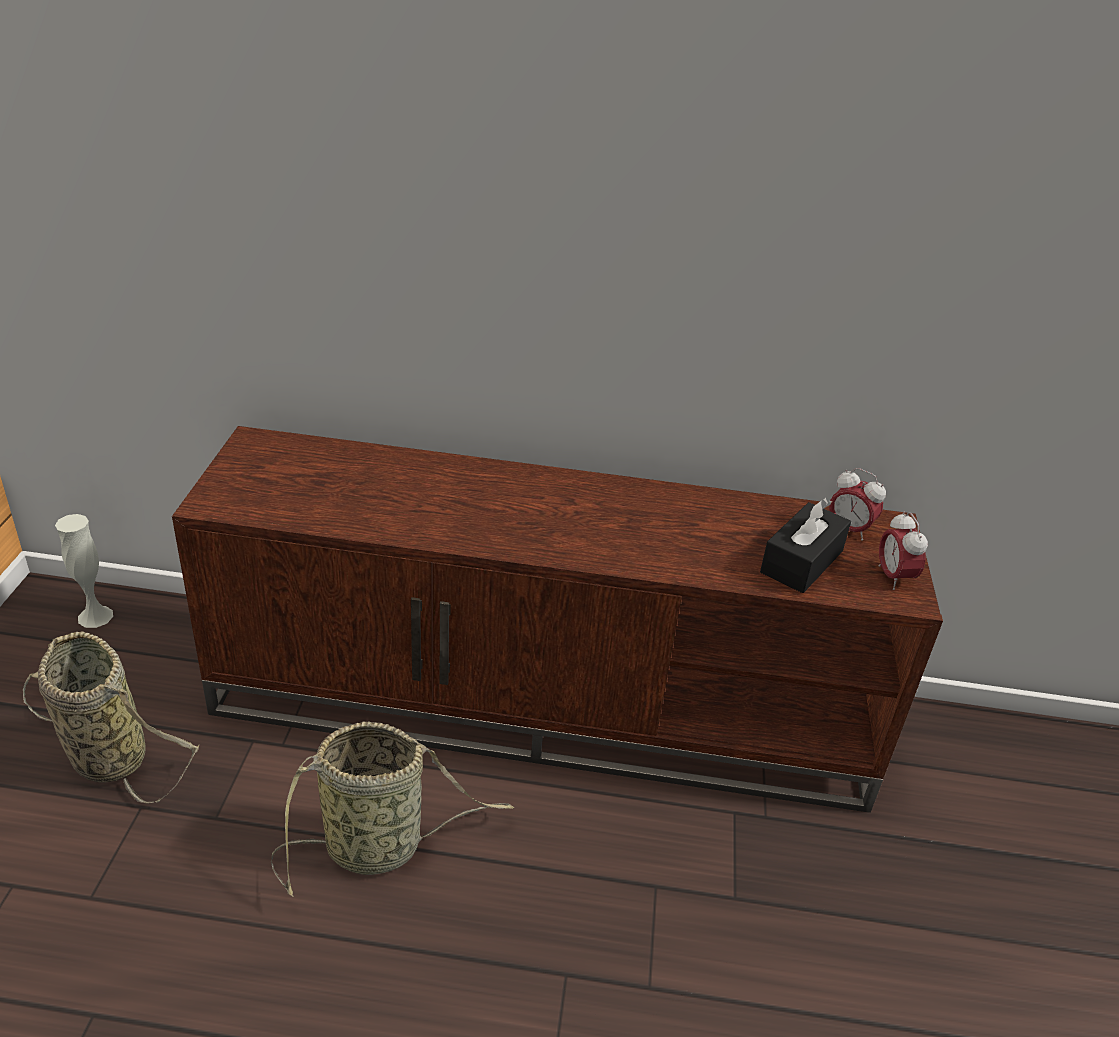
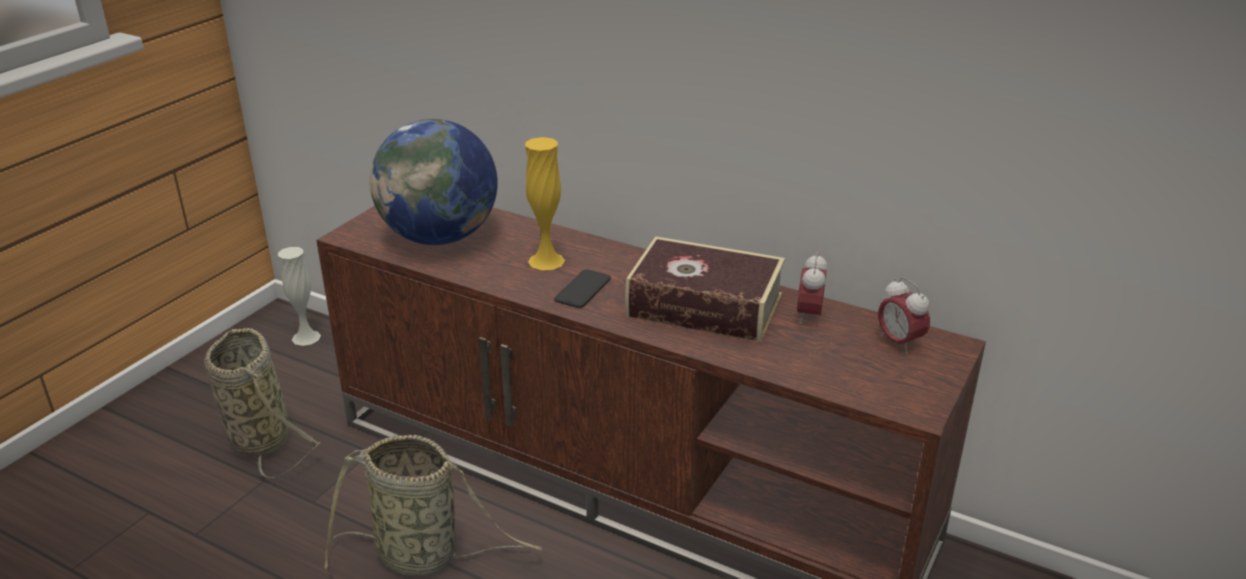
camera: 25 degrees right, 5 degrees down
(321, 488) = (440, 237): none -> globe
(459, 498) = (546, 261): none -> yellow vase
(520, 526) = (583, 289): none -> phone
(652, 523) = (704, 306): none -> book
(801, 562) = (827, 360): black tissue box -> none
(893, 577) = (915, 390): alarm clock -> alarm clock (809, 315)

